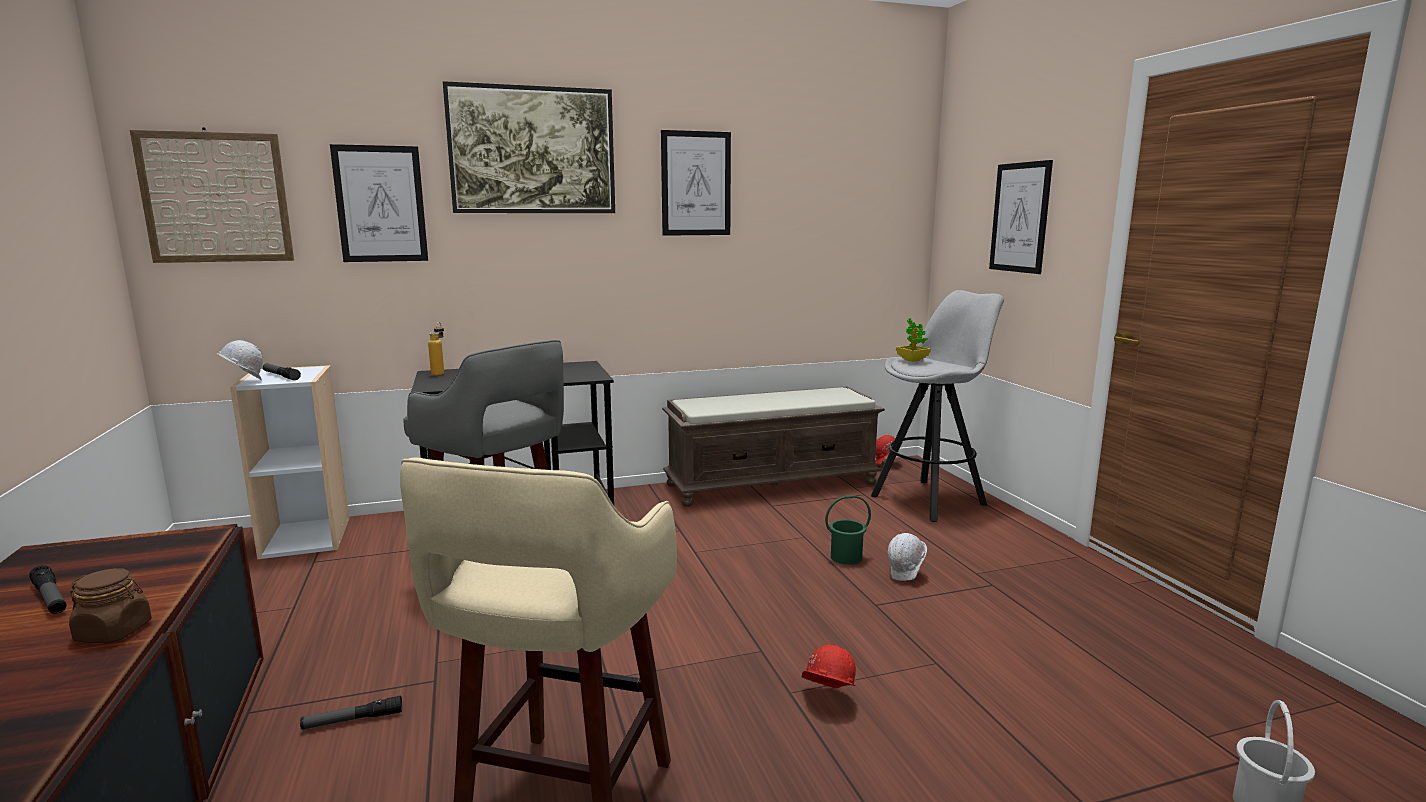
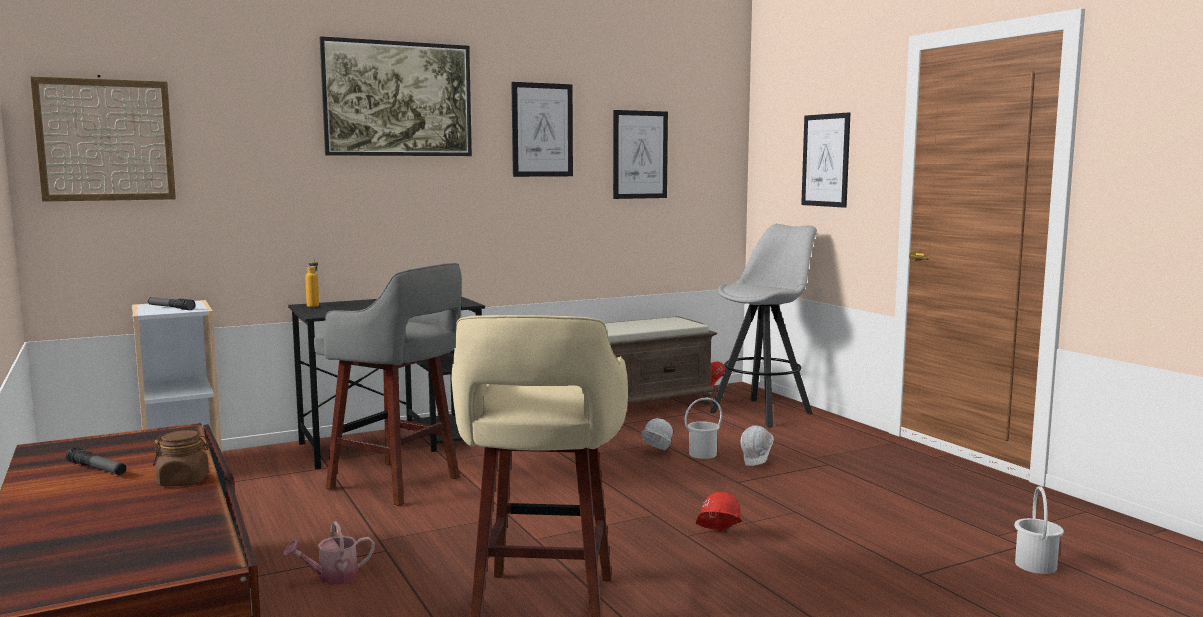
camera: 10 degrees left, 5 degrees down
(243, 382) = (141, 313): white hard hat -> white hard hat (655, 453)
(353, 720) = (332, 577): flashlight -> watering can
(380, 204) = (259, 147): picture -> picture (640, 154)
(845, 557) = (702, 454): green bucket -> white bucket
(912, 360) = (741, 285): potted plant -> none

